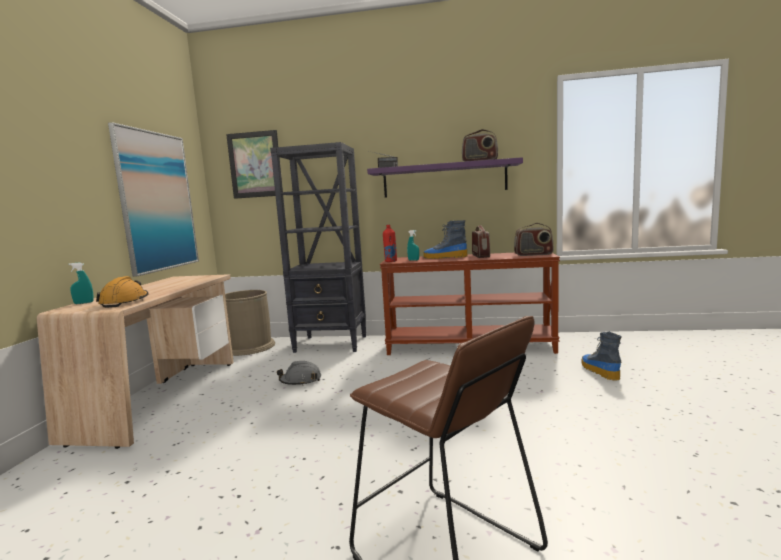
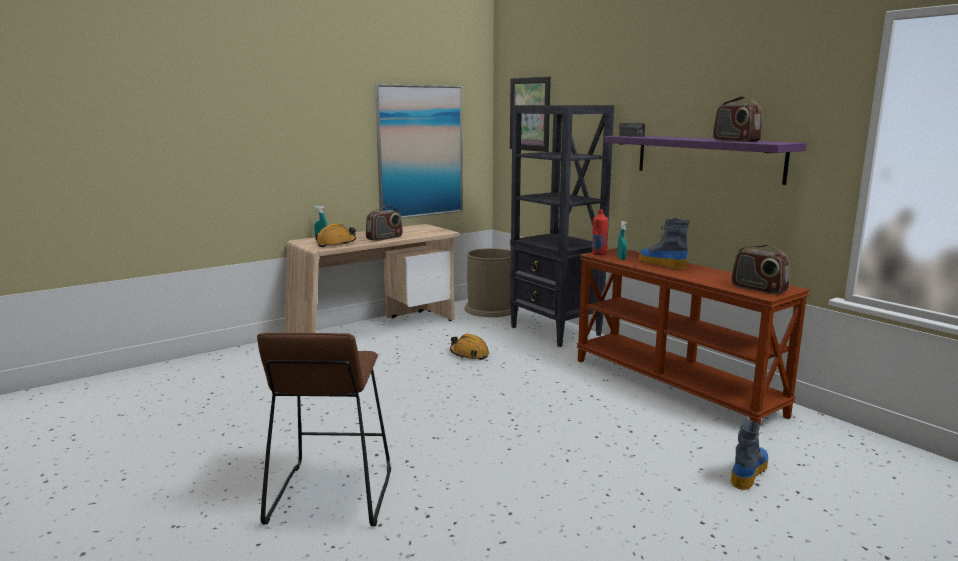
camera: 45 degrees right, 5 degrees up
(300, 381) = (469, 354): grey hard hat -> orange hard hat
(481, 256) = (701, 273): radio -> radio (384, 238)

